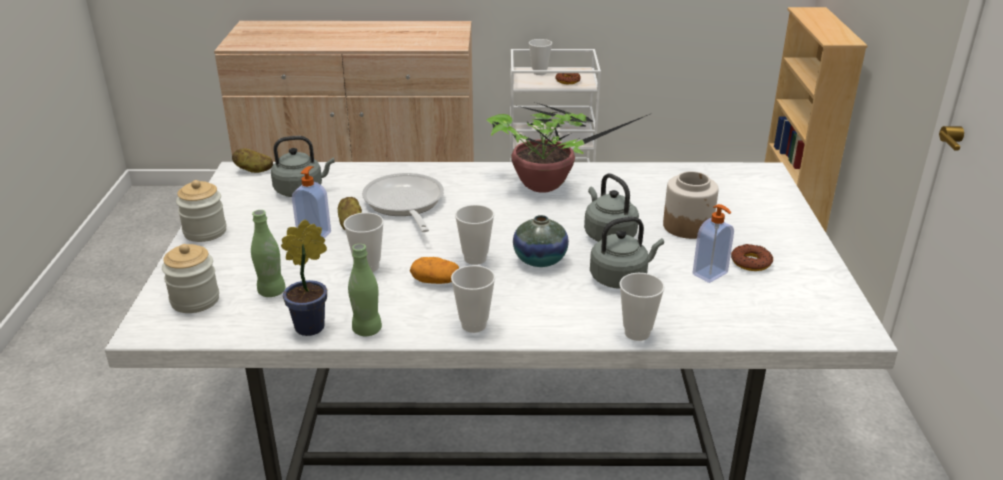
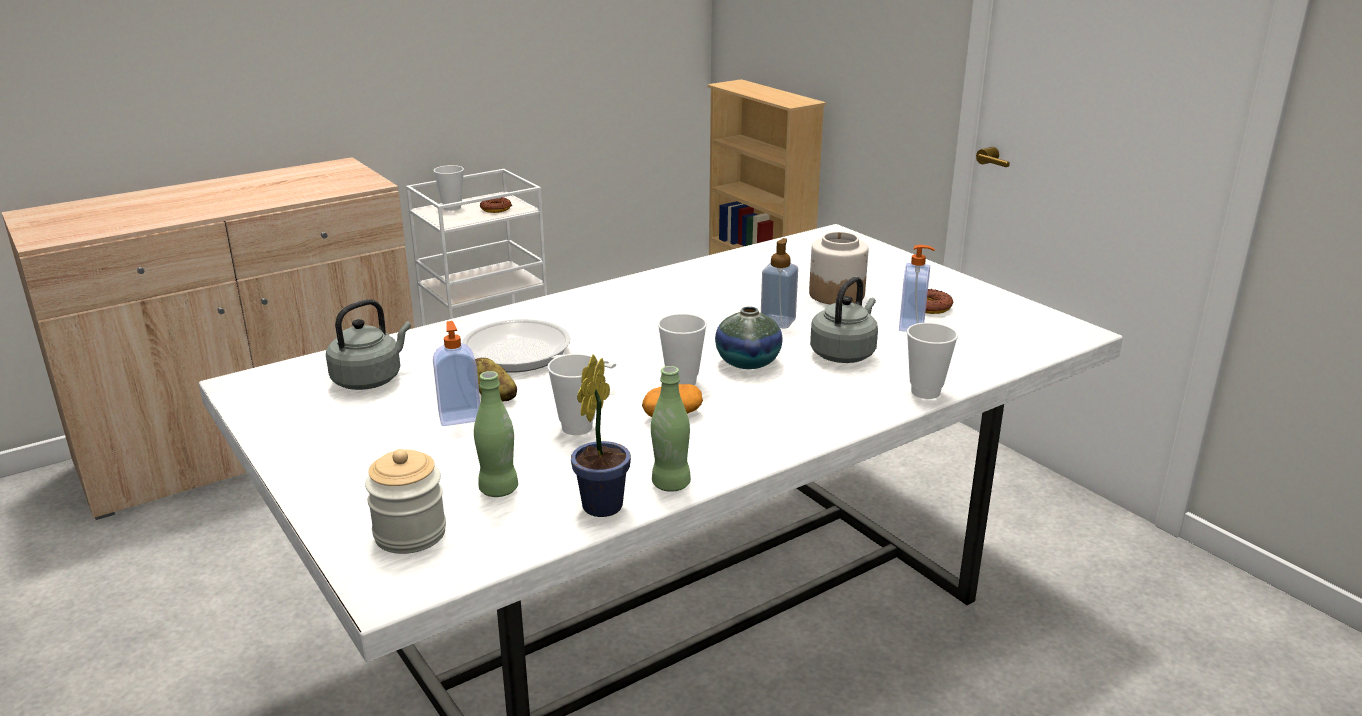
camera: 35 degrees left, 5 degrees down
(205, 232) = (303, 460): jar -> none
(253, 170) = (267, 377): potato -> none
(474, 325) = (773, 439): cup -> none
(546, 185) = (652, 297): potted plant -> none
(608, 234) = (778, 322): grey kettle -> soap dispenser

